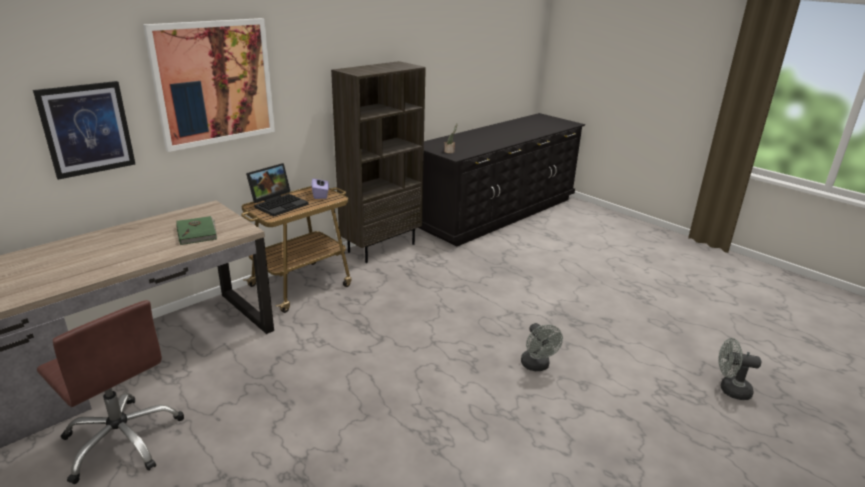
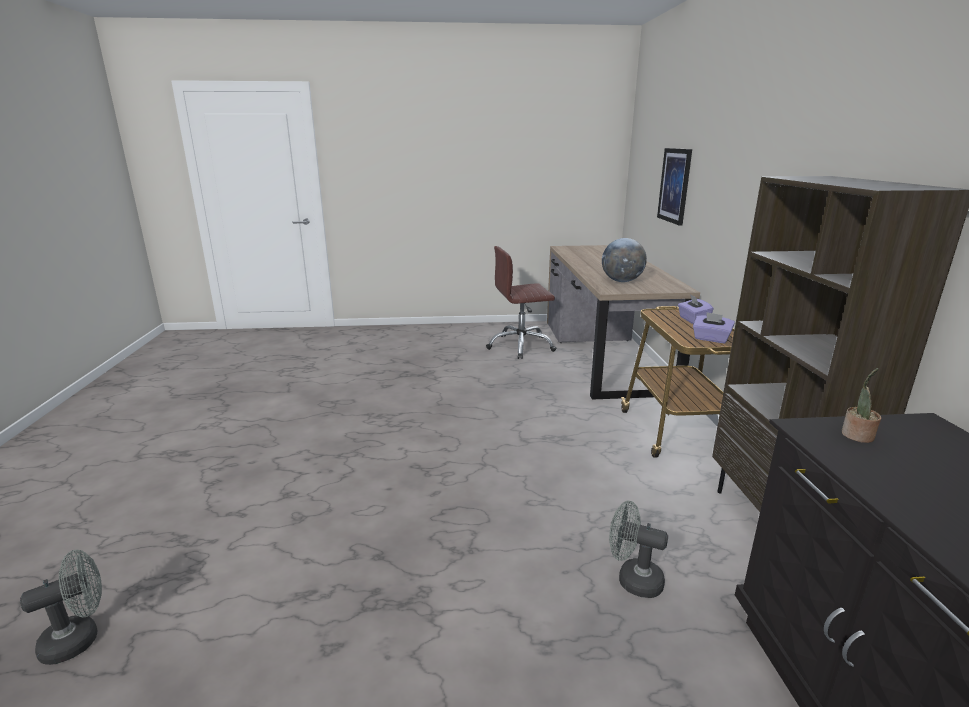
camera: 130 degrees right, 5 degrees down
(197, 232) = (622, 281): green book -> globe
(214, 83) = (733, 166): picture -> none
(279, 204) = (693, 320): laptop -> purple tissue box
(537, 366) = (363, 505): grey fan -> grey fan (632, 579)

